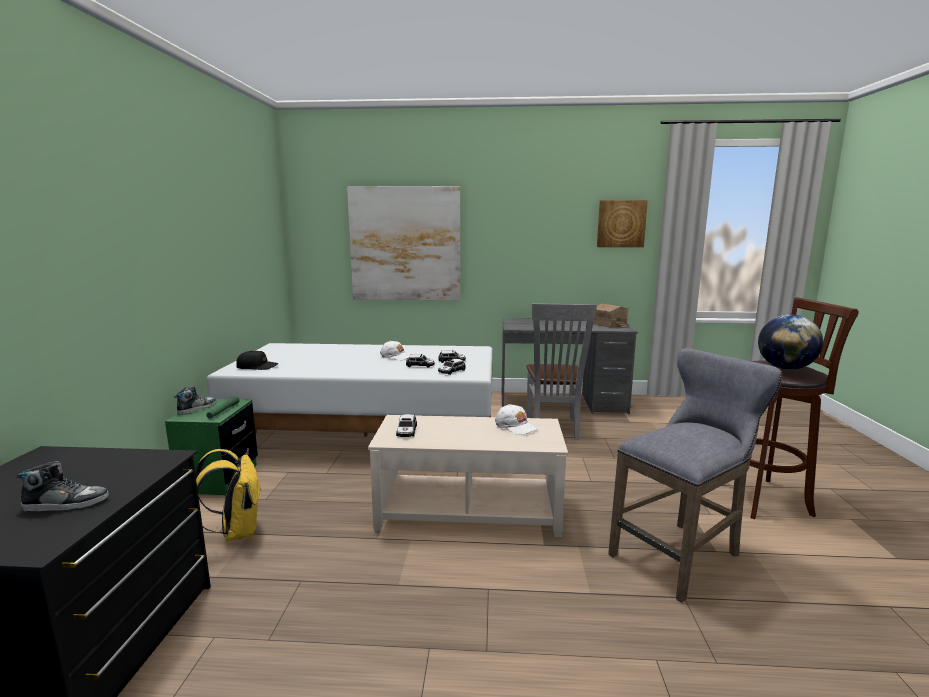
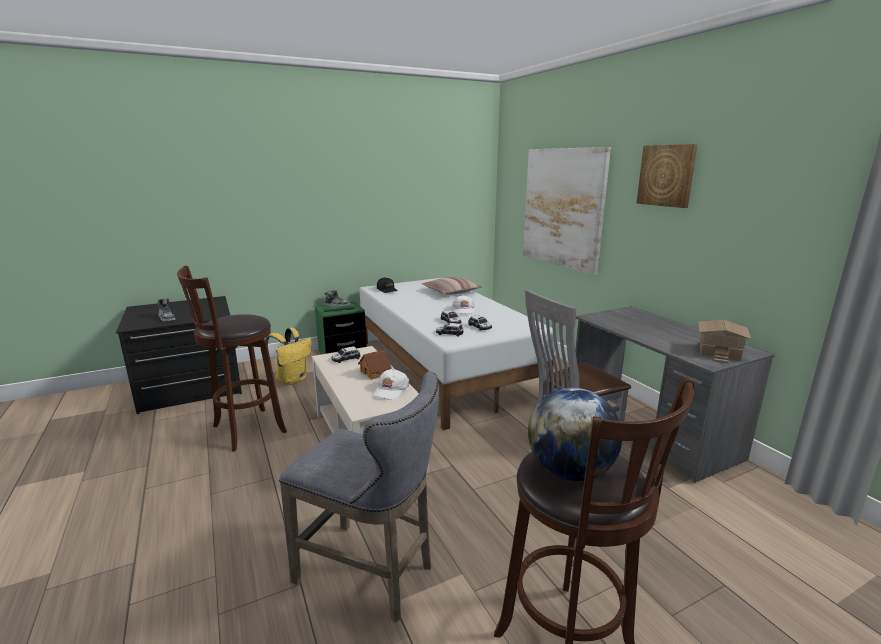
camera: 60 degrees right, 5 degrees up
(329, 349) = (451, 292): none -> pillow
(342, 597) = (245, 430): none -> brown stool
(466, 425) = (375, 373): none -> toy house
(621, 223) = (800, 204): picture -> picture (666, 175)

